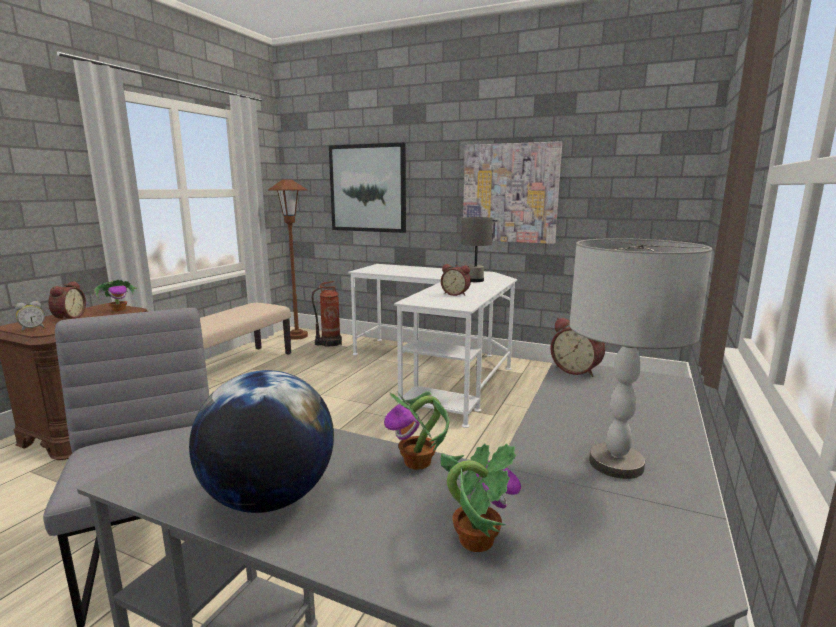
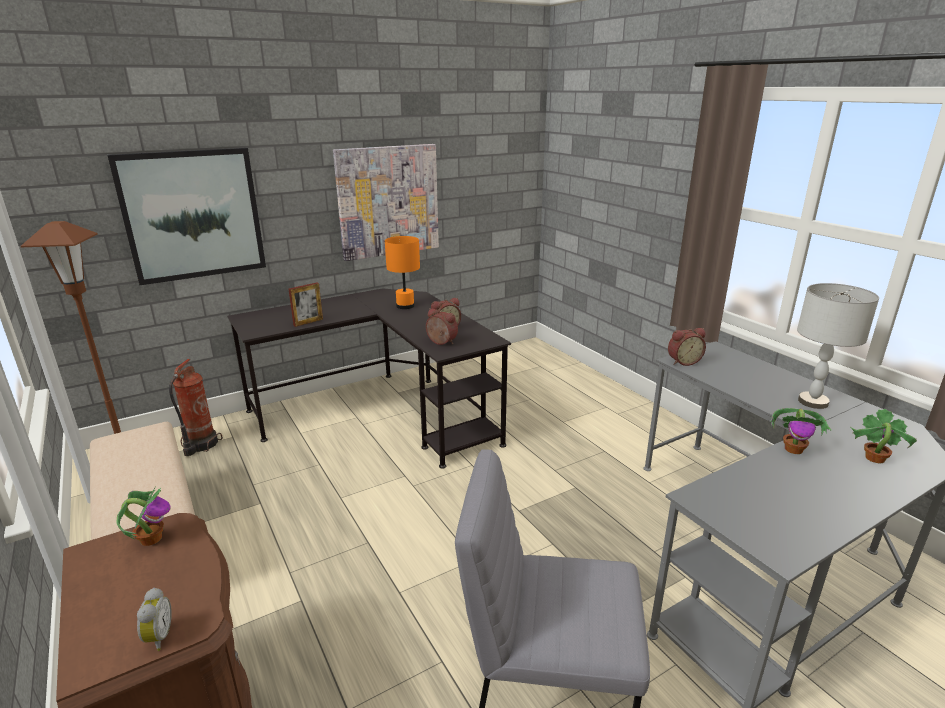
camera: 55 degrees left, 10 degrees up
(68, 318) = (125, 595): alarm clock -> alarm clock (440, 342)
(270, 498) = (824, 505): globe -> none
(398, 273) = (308, 322): none -> picture frame
(438, 370) = (381, 412): white desk -> black desk
(475, 280) = (405, 306): grey table lamp -> orange table lamp

